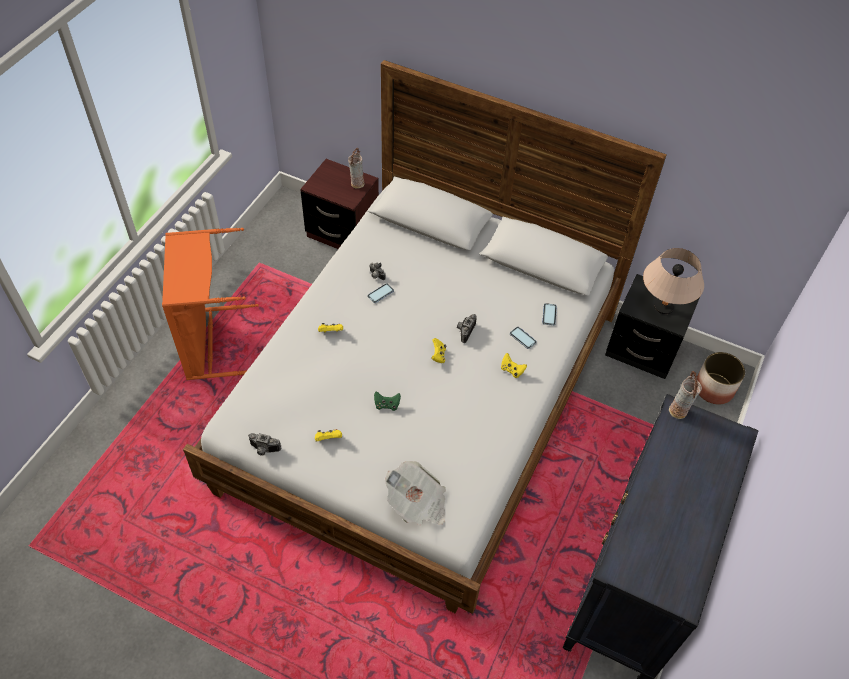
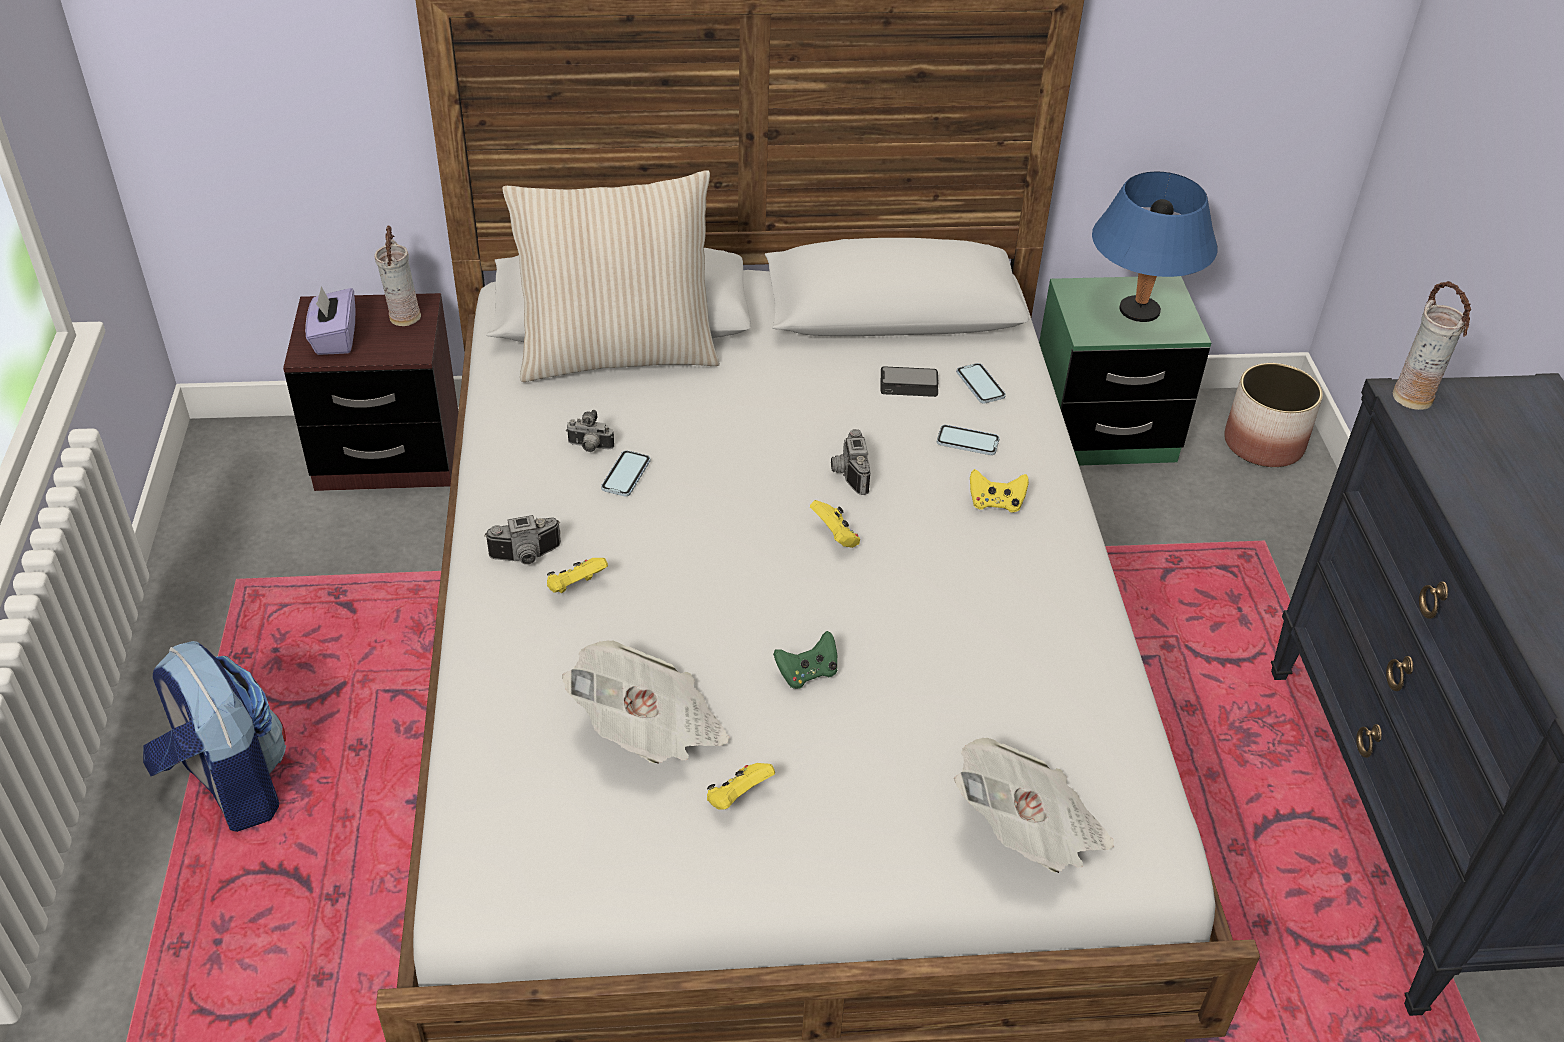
camera: 30 degrees left, 10 degrees down
(212, 343) = (229, 785): orange laundry basket -> backpack
(264, 450) = (607, 893): camera -> camera (526, 557)
(316, 399) = (650, 730): none -> newspaper
(326, 183) = (335, 338): none -> purple tissue box
(415, 238) = (617, 353): none -> beige pillow
(520, 301) = (909, 383): none -> phone
(642, 349) = (1102, 432): black nightstand -> green nightstand
(663, 307) = (1139, 312): beige table lamp -> blue table lamp

